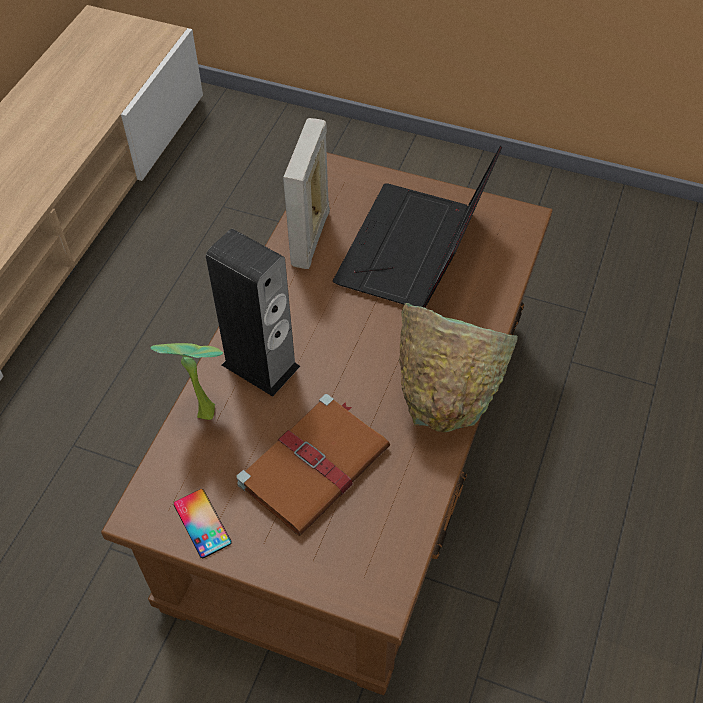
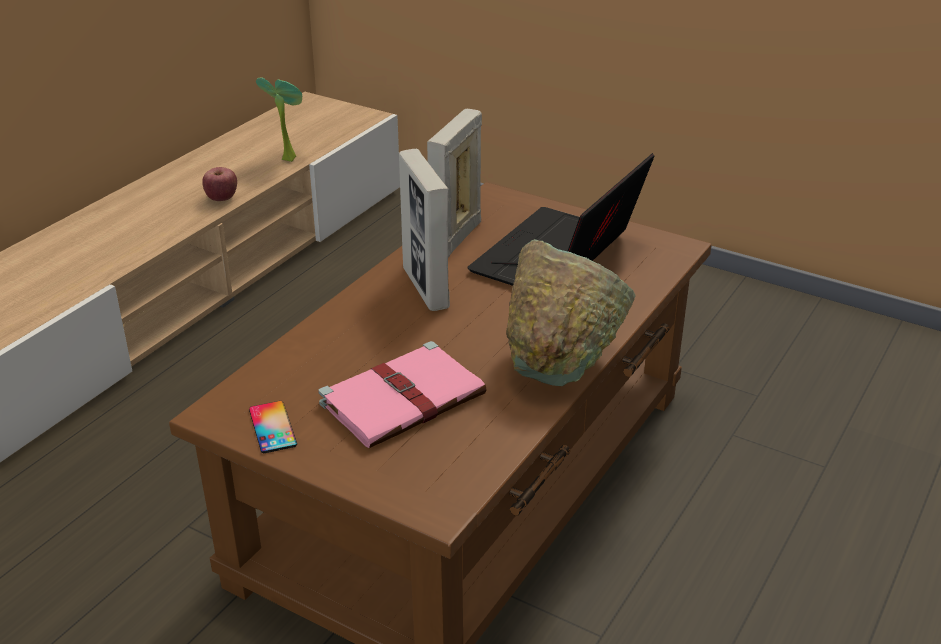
camera: 10 degrees right, 20 degrees down
(45, 177) = (222, 198): none -> apple
(203, 409) = (306, 345): potted plant -> potted plant (288, 157)
(260, 365) = (374, 321): speaker -> none
(298, 312) = (425, 288): none -> picture frame
(316, 464) = (405, 398): brown book -> pink book

